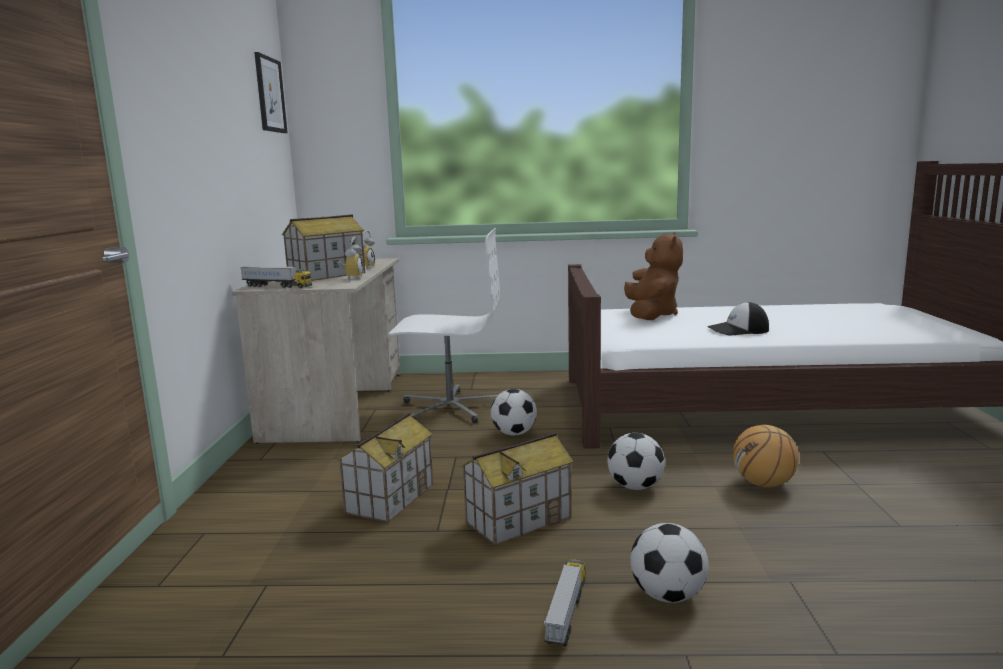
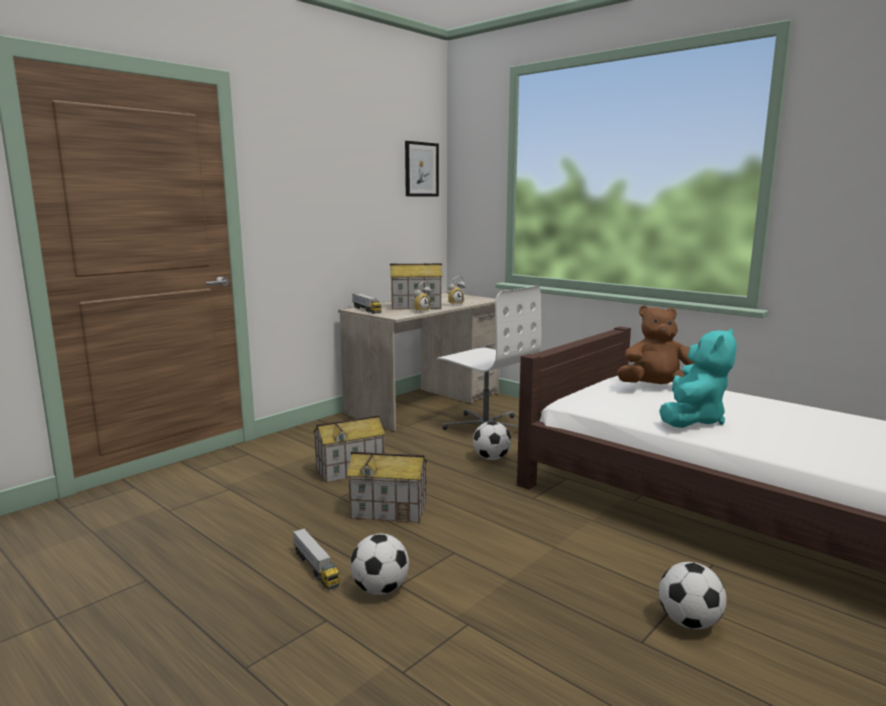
camera: 40 degrees right, 0 degrees up
(566, 612) = (315, 568): toy truck -> toy truck turned 90 degrees clockwise
(635, 486) = (497, 523): football -> football (689, 622)
(651, 315) = (656, 388): brown plush toy -> brown plush toy turned 135 degrees counterclockwise
(738, 330) = (692, 420): cap -> turquoise plush toy
(763, 484) = (596, 563): basketball -> none

